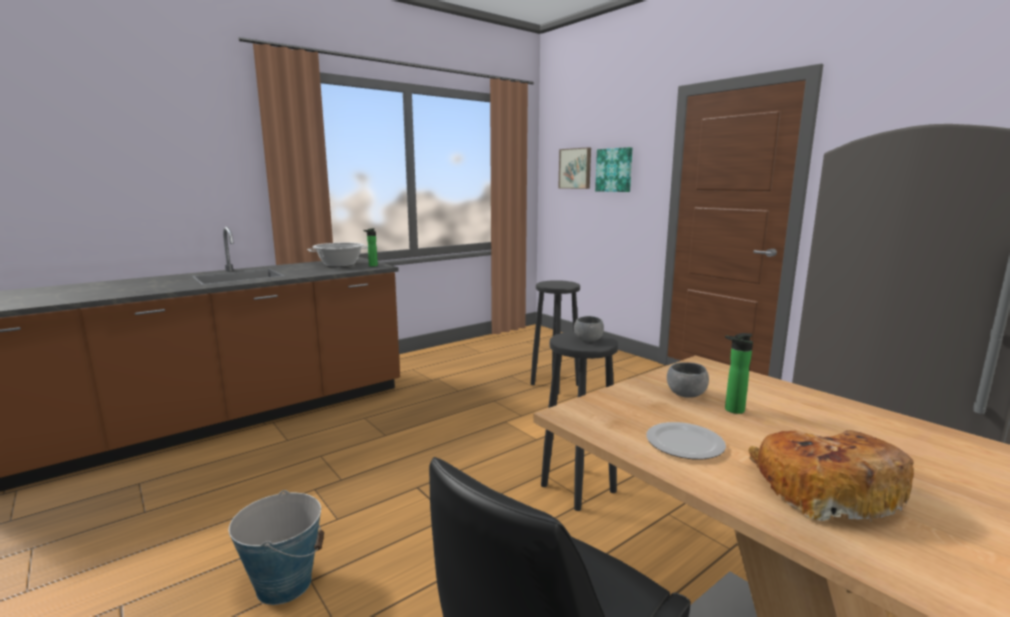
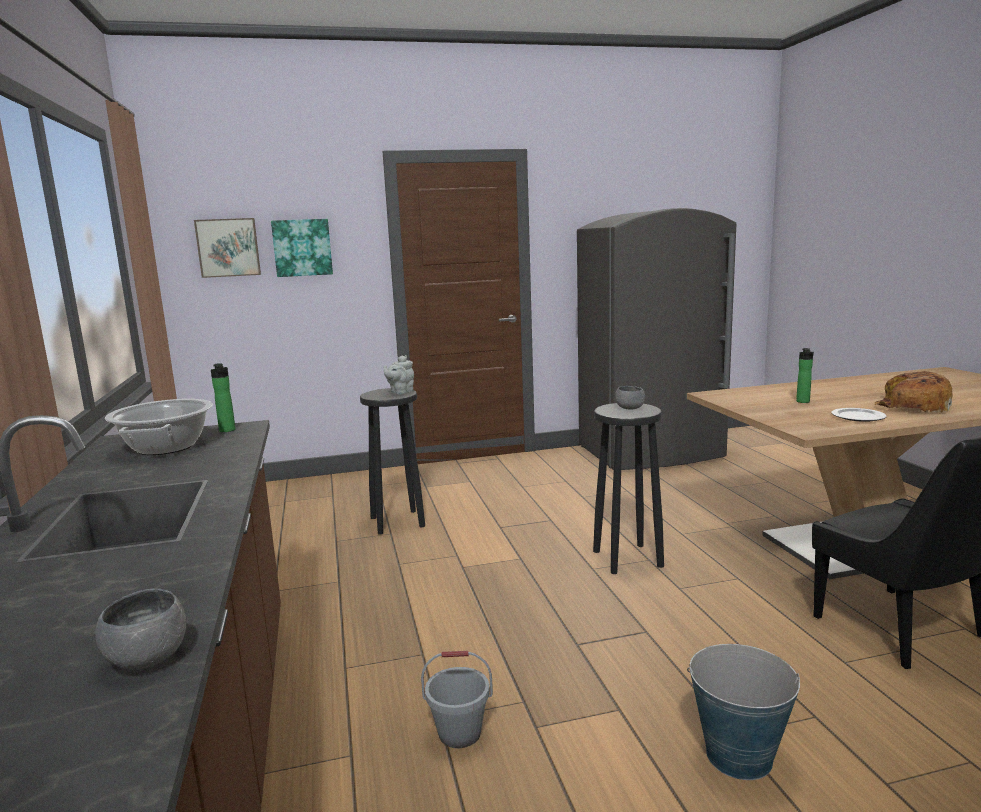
camera: 65 degrees left, 0 degrees up
(307, 465) = (460, 733): none -> grey bucket
(564, 285) = (400, 392): none -> grey teapot
(686, 394) = (773, 405): grey bowl -> grey bowl (147, 658)

